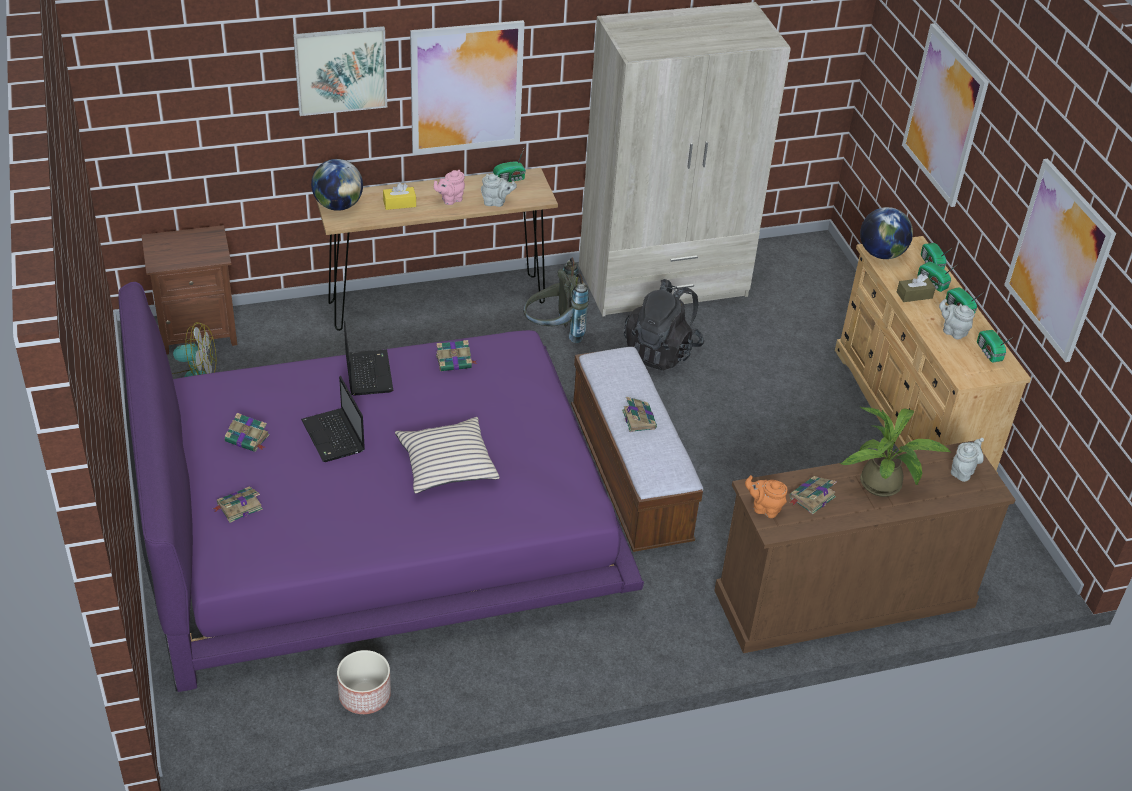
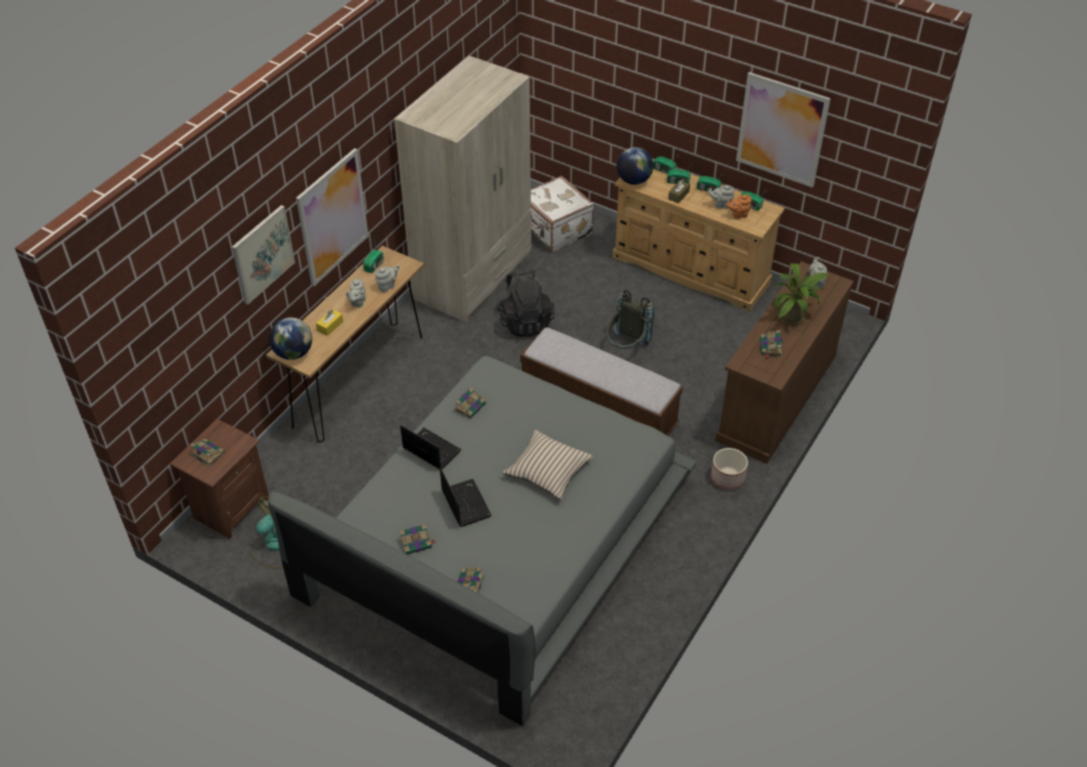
camera: 40 degrees left, 5 degrees up
(334, 437) = (465, 503): laptop -> laptop turned 135 degrees counterclockwise
(364, 695) = (620, 641): planter -> planter (727, 478)
(378, 517) = (497, 537): purple bed -> grey bed
(450, 200) = (357, 303): pink teapot -> grey teapot
(554, 332) = (452, 352): grey backpack -> grey backpack (626, 347)
(638, 419) = (604, 368): book -> book (207, 453)
(764, 508) = (758, 370): orange teapot -> orange teapot (738, 215)
(805, 290) = (555, 230): none -> white suitcase
(944, 115) = (630, 72): picture -> none

